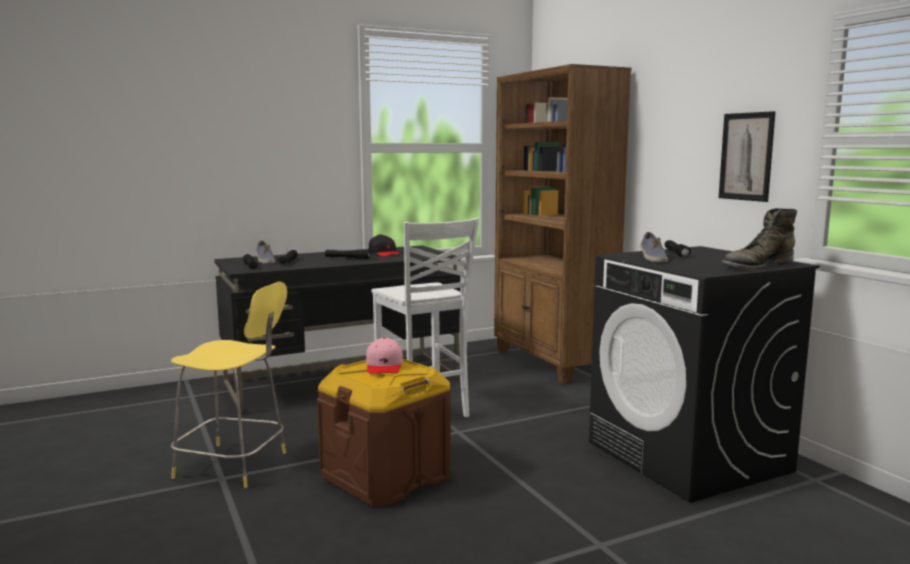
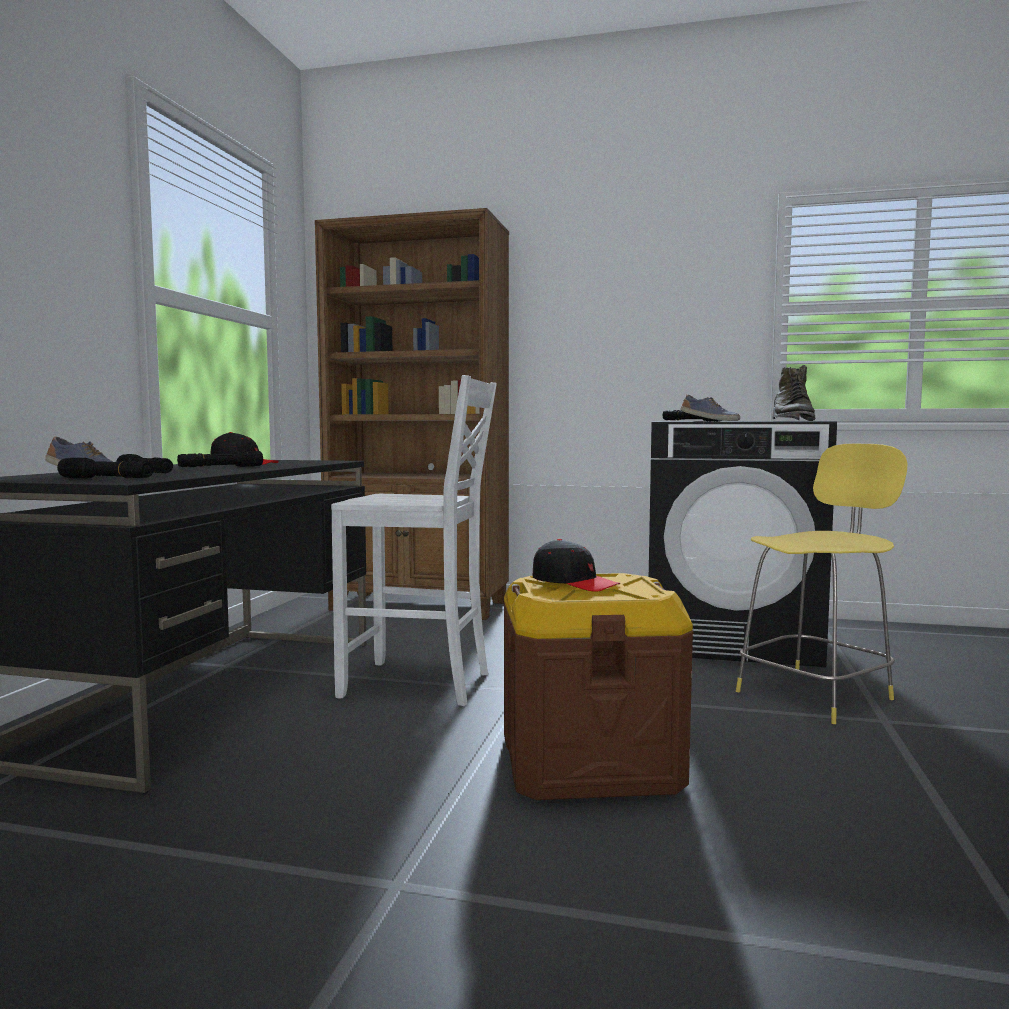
camera: 50 degrees left, 5 degrees down
(235, 465) = (363, 858): yellow stool -> yellow stool (817, 694)
(384, 366) = (574, 583): pink cap -> black cap
(746, 156) = (685, 329): picture -> none

